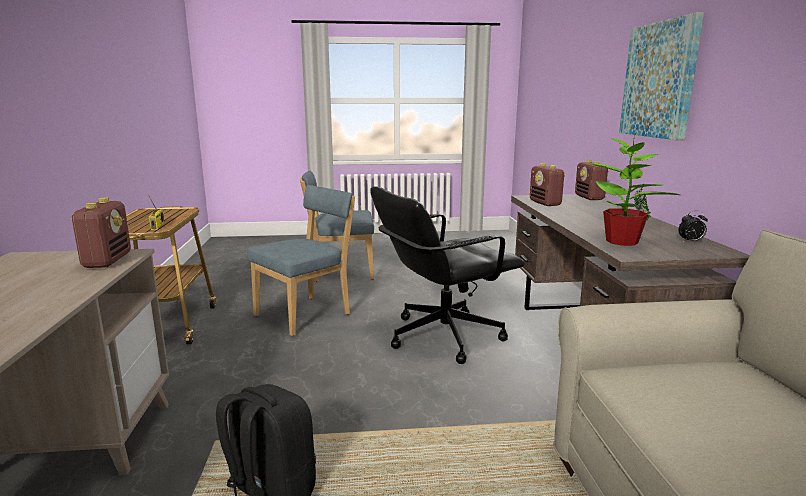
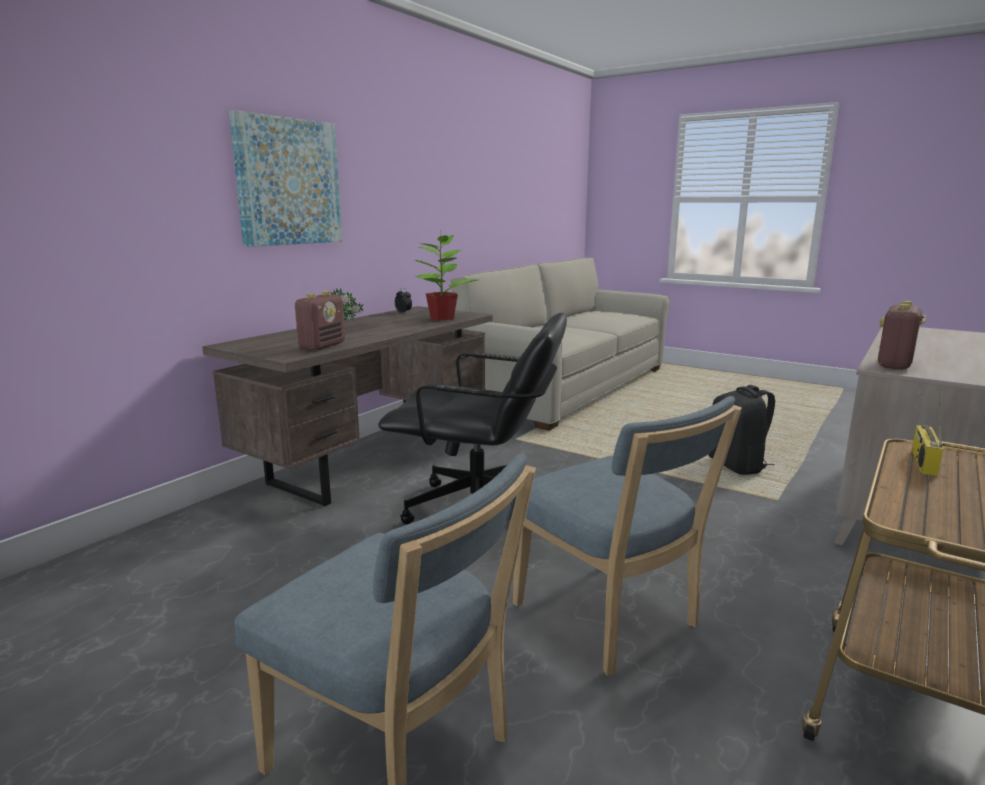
camera: 140 degrees left, 0 degrees up
(307, 314) = (610, 620): blue chair -> blue chair turned 120 degrees counterclockwise
(589, 198) = (244, 343): radio -> none

